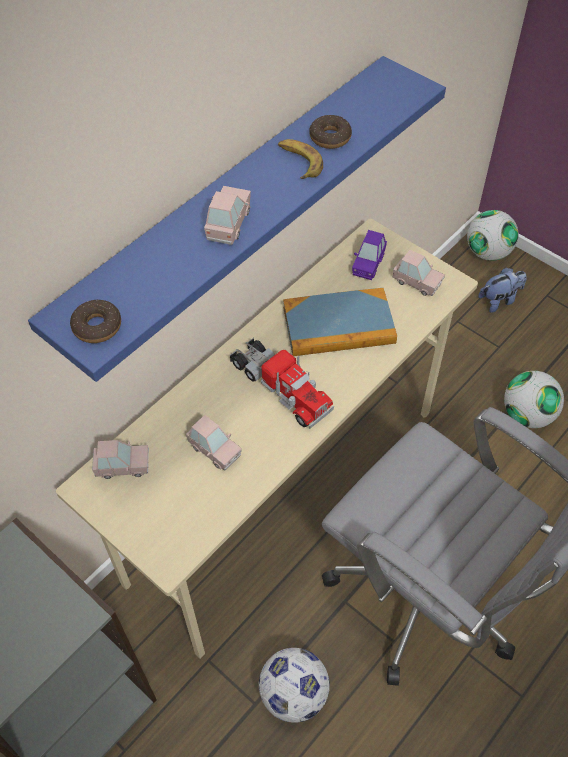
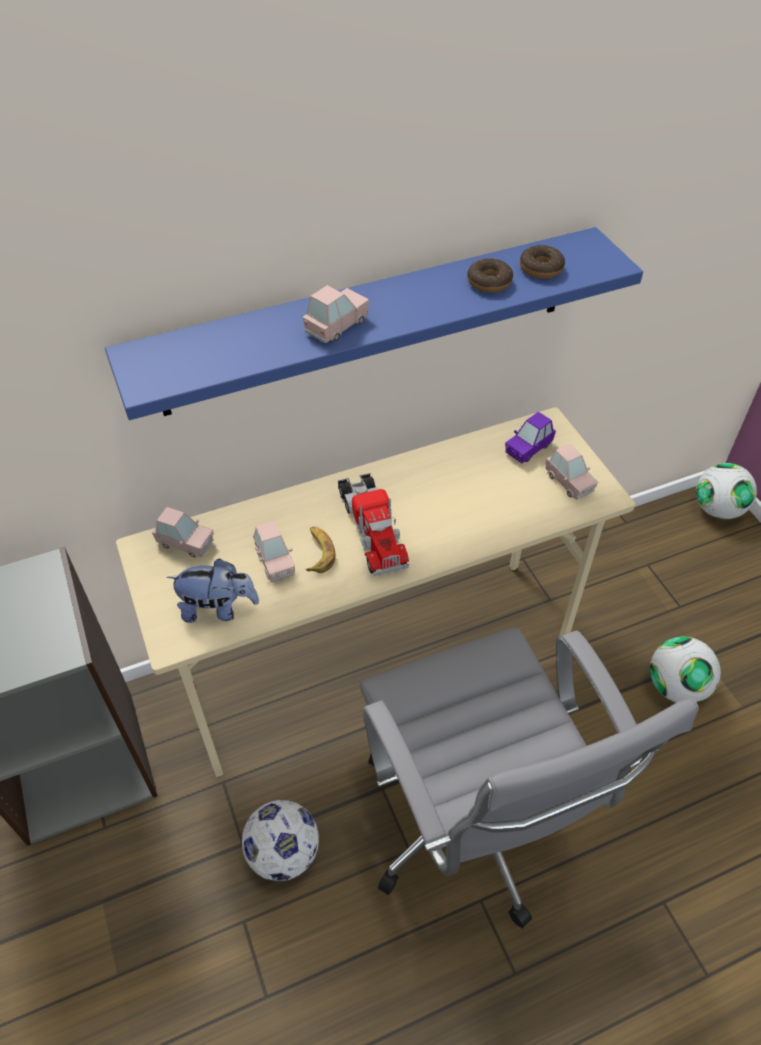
camera: 25 degrees right, 5 degrees down
(97, 326) = (157, 372): donut -> donut (541, 268)
(299, 162) = (442, 294): banana -> banana (318, 552)
(338, 326) = (463, 494): book -> none
(499, 300) = (705, 561): plush toy -> plush toy (218, 608)

